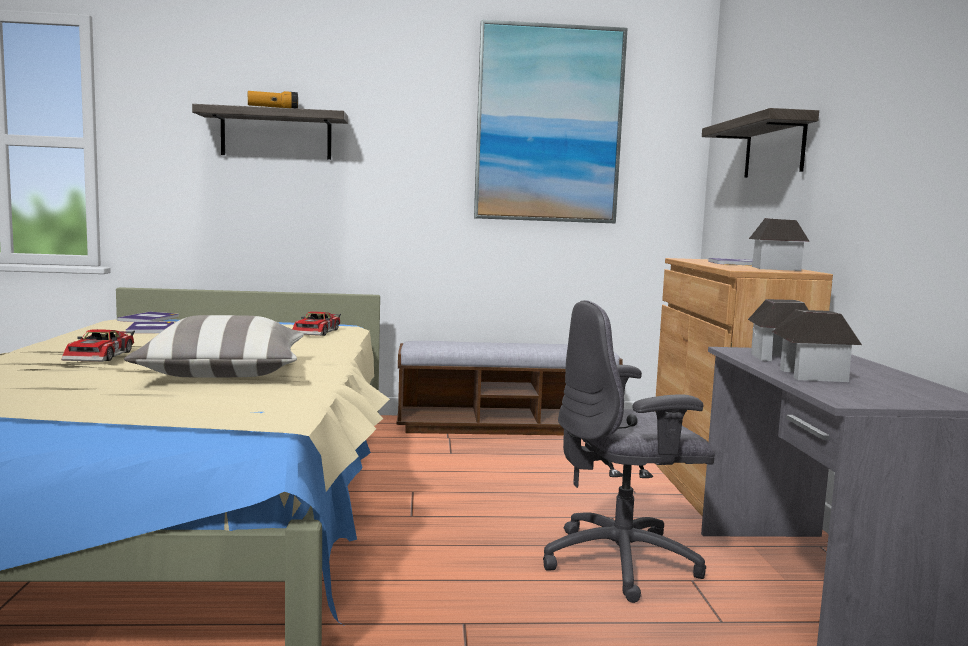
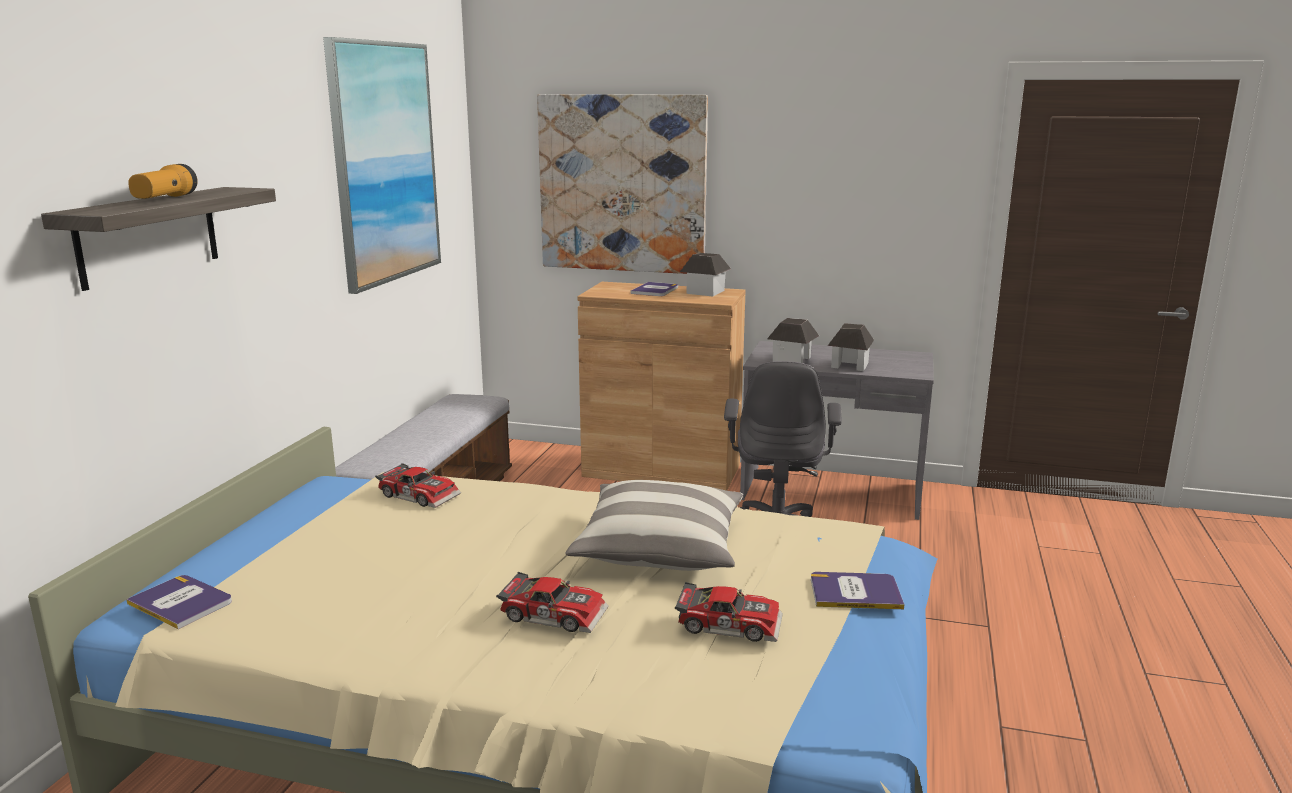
camera: 70 degrees left, 10 degrees up
(65, 387) = (729, 623): none -> toy car
(151, 328) = (300, 597): book -> book (855, 592)
(774, 148) = (622, 184): shelf -> picture

